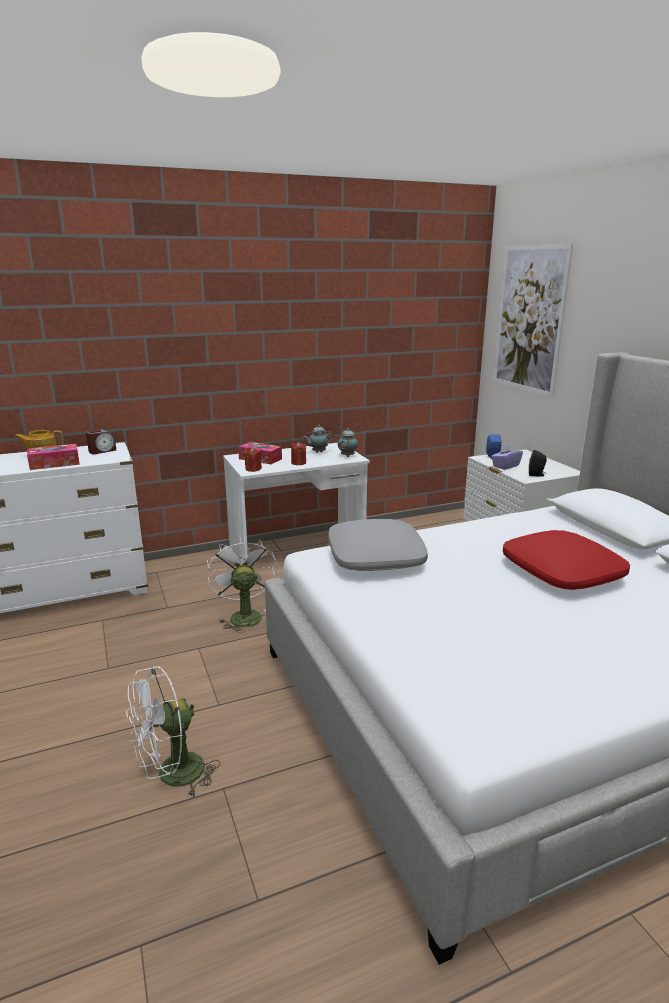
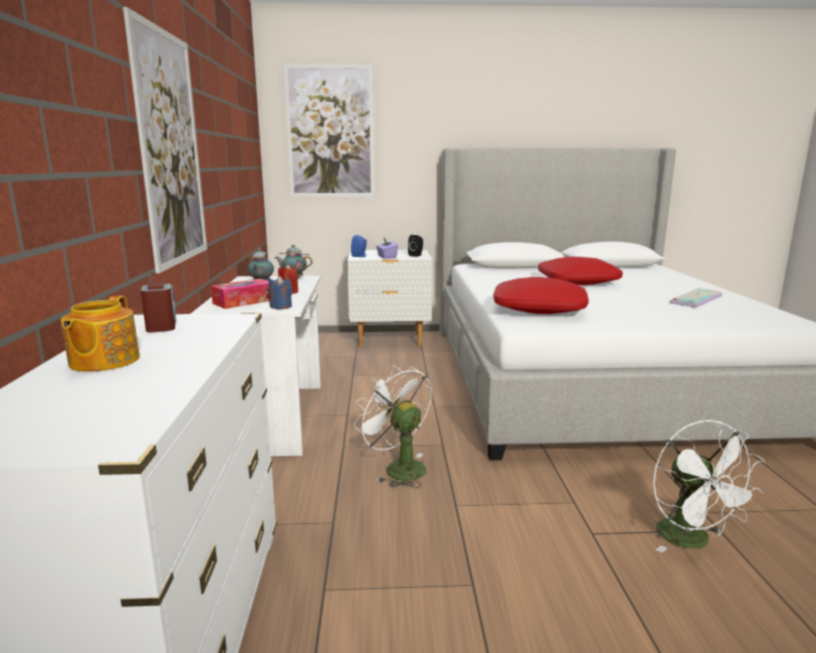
camera: 70 degrees left, 5 degrees down
(54, 464) = (189, 351): tissue box -> none
(231, 349) = (170, 150): none -> picture
(243, 615) = (398, 468): white fan -> white fan turned 45 degrees clockwise
(253, 469) = (281, 306): red candle -> blue candle
(376, 557) = (539, 308): grey pillow -> red pillow
(545, 657) = (695, 299): none -> keyboard

